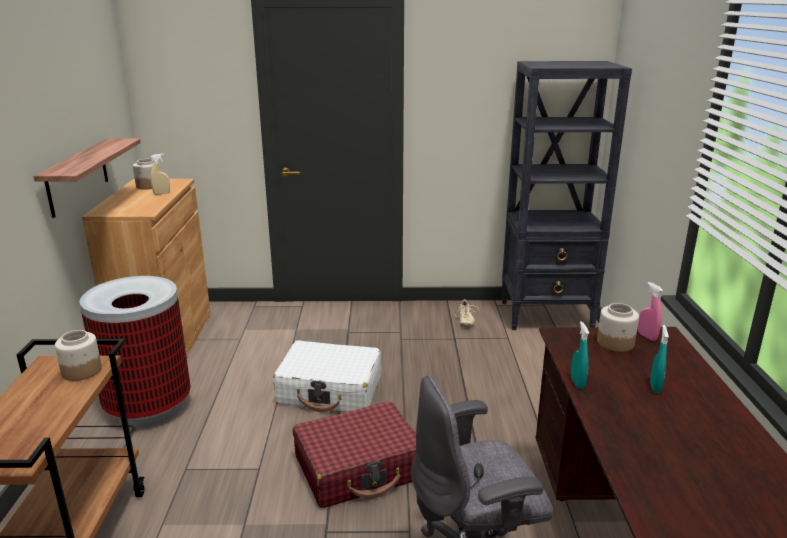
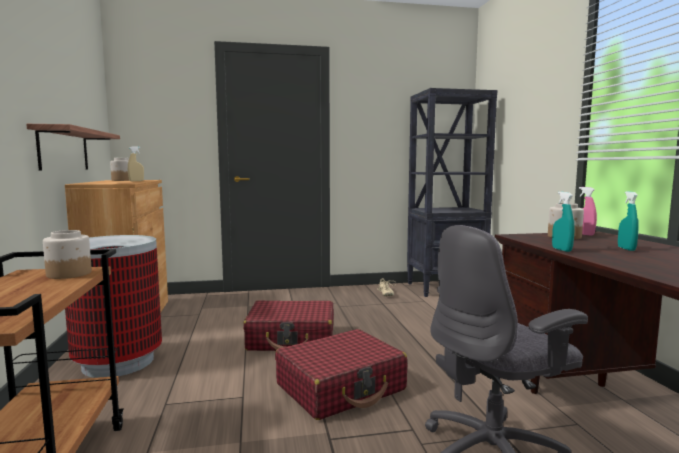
camera: 10 degrees left, 15 degrees down
(330, 390) = (292, 339): white suitcase -> red suitcase

